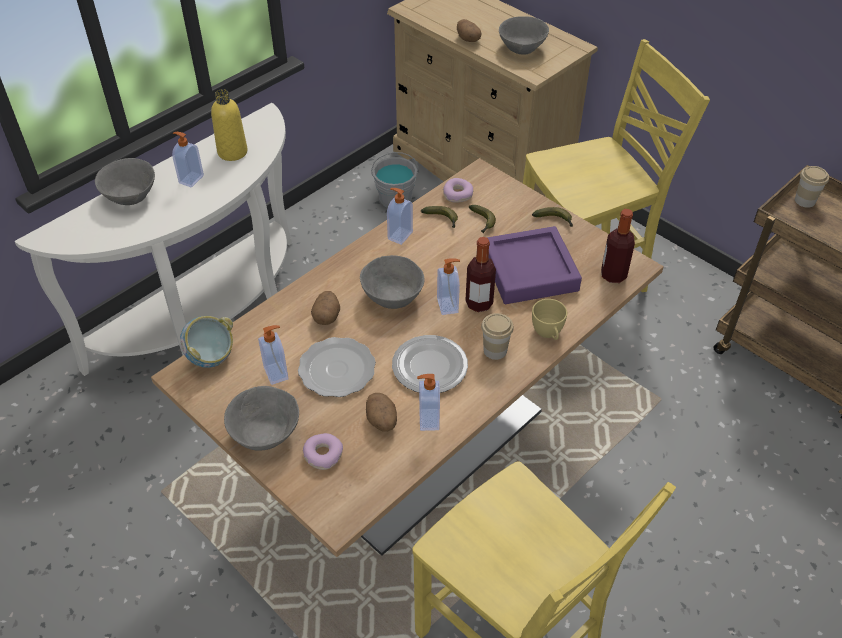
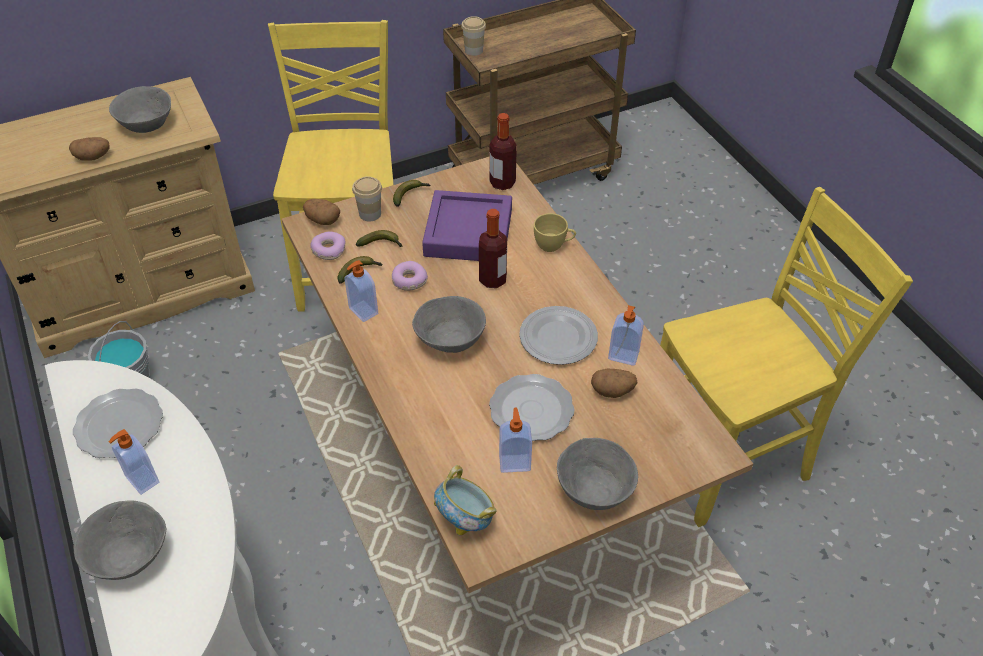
camera: 70 degrees left, 0 degrees up
(232, 152) = (118, 425): yellow bottle -> plate
(323, 455) = (638, 447): donut -> donut (409, 281)
(326, 316) = (452, 401): potato -> potato (322, 220)
(448, 305) = (484, 302): soap dispenser -> none
(495, 350) = (558, 286): cup -> cup (370, 214)

